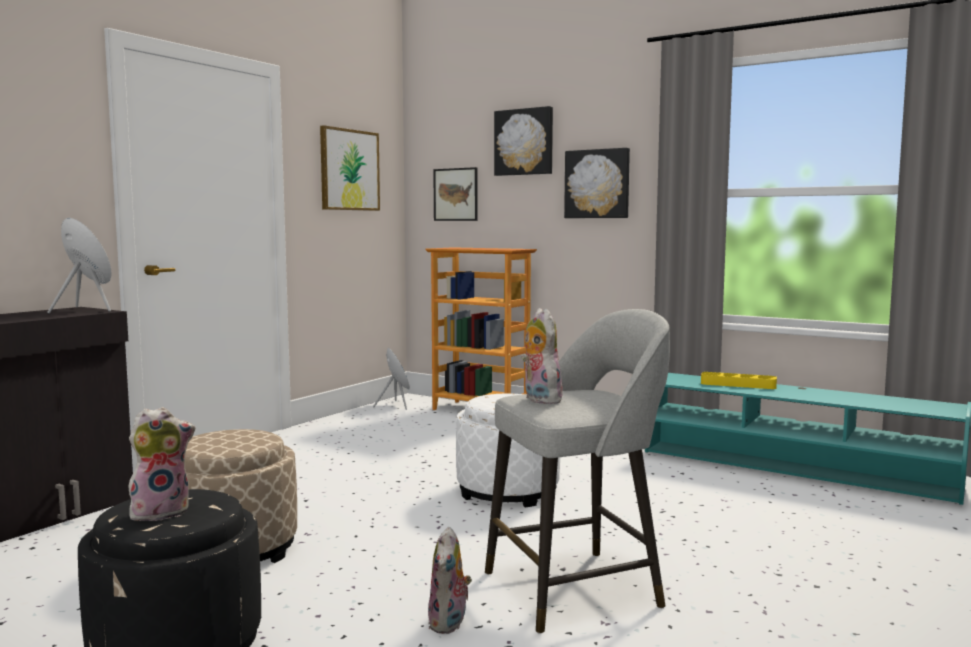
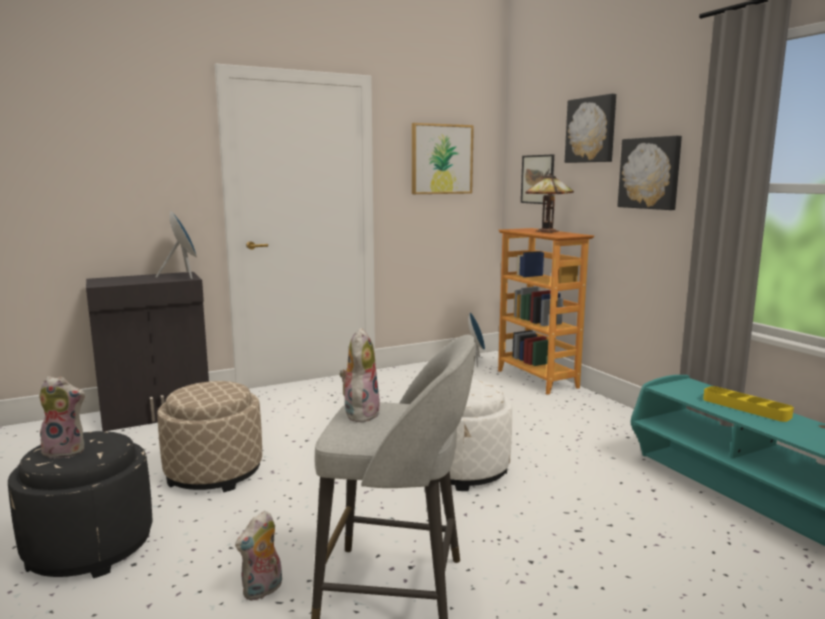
camera: 30 degrees right, 5 degrees up
(484, 248) = (549, 231): none -> table lamp

